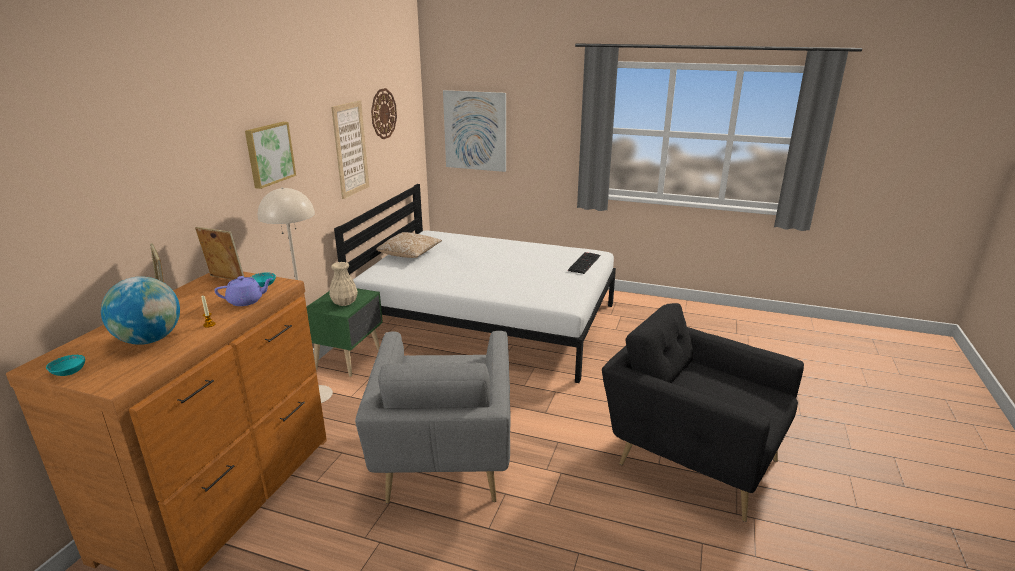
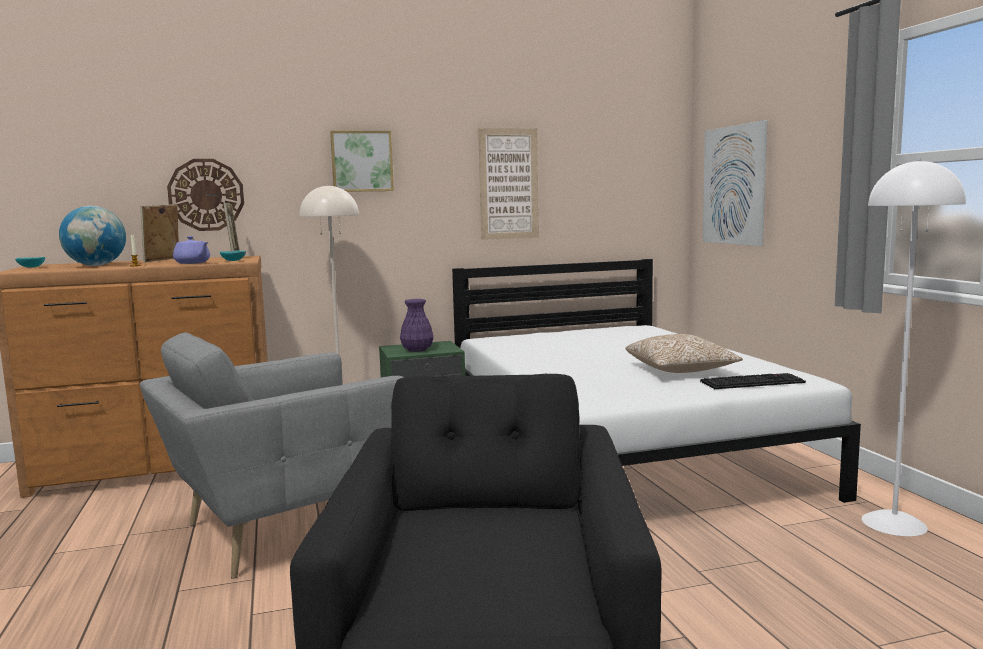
camera: 55 degrees right, 15 degrees down
(344, 302) = (416, 350): beige vase -> purple vase
(383, 113) = (586, 152): wall clock -> wall clock (206, 195)
(410, 254) = (569, 334): pillow -> pillow (680, 371)
(639, 309) = (894, 523): none -> white floor lamp

